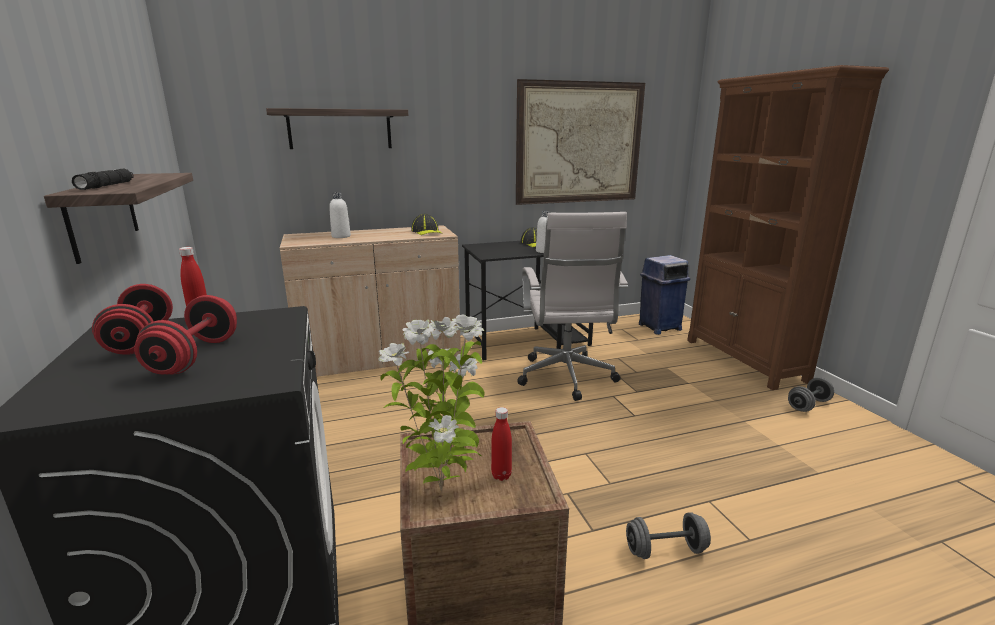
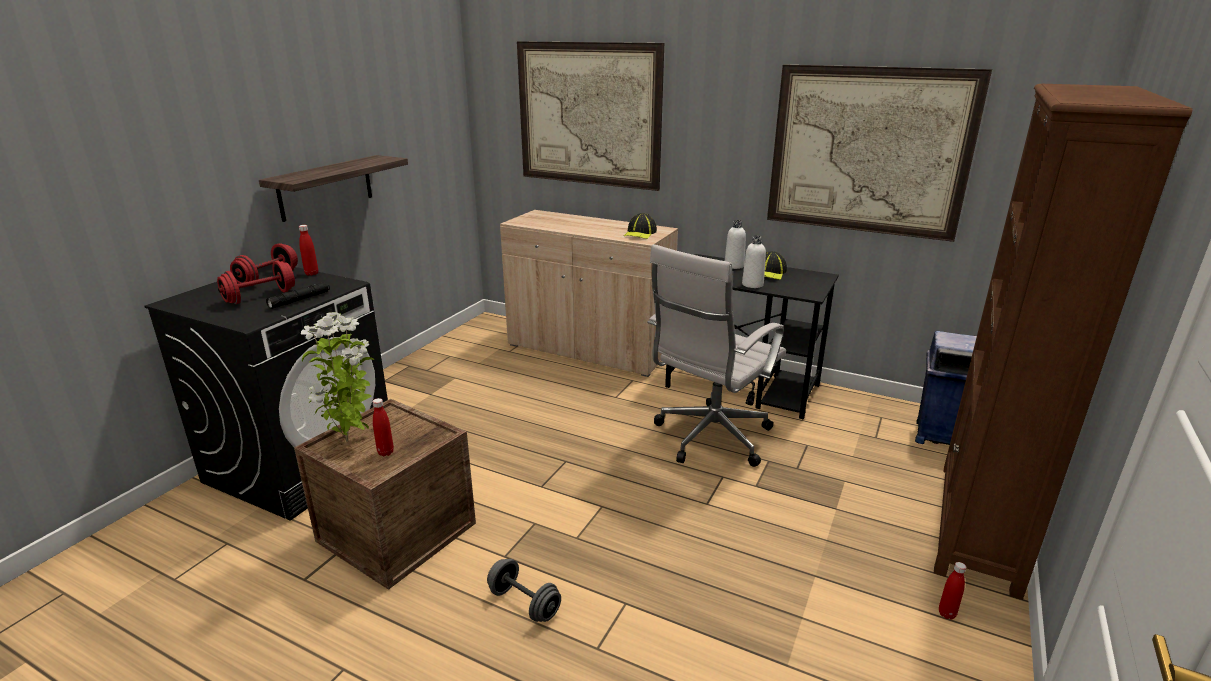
camera: 45 degrees right, 5 degrees up
(106, 186) = (308, 172): black flashlight -> black flashlight (300, 300)
(340, 129) = (588, 115): shelf -> picture
(341, 236) = (563, 222): white bottle -> white bottle (734, 266)
(808, 405) = (946, 614): grey dumbbell -> red bottle

